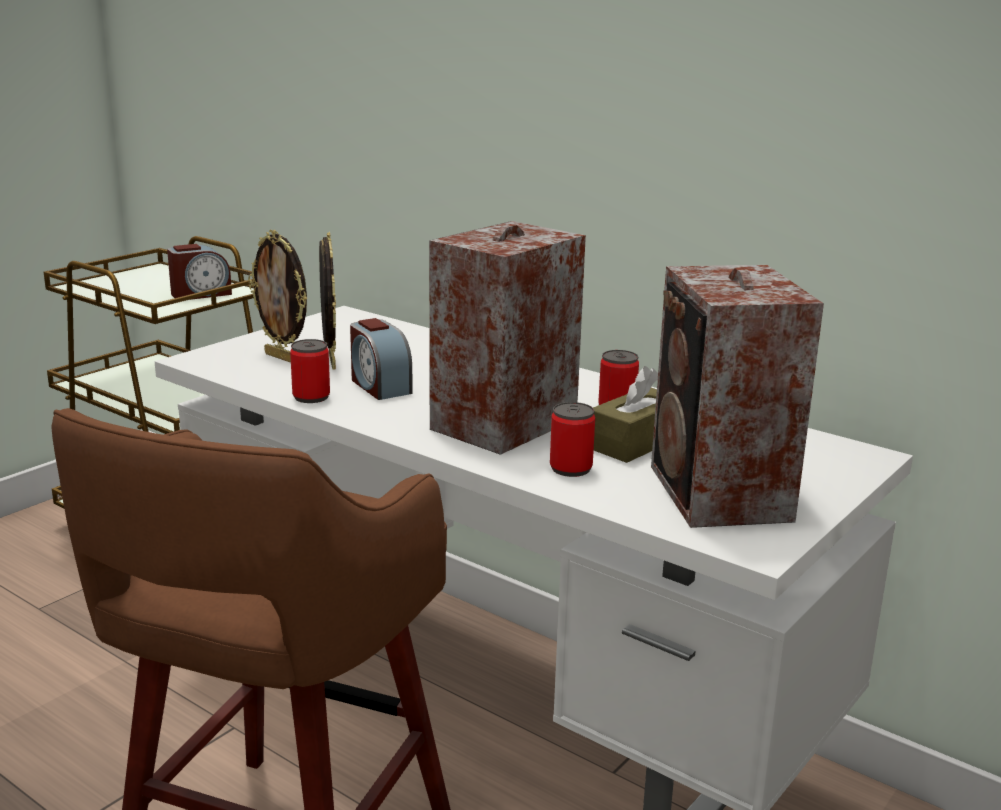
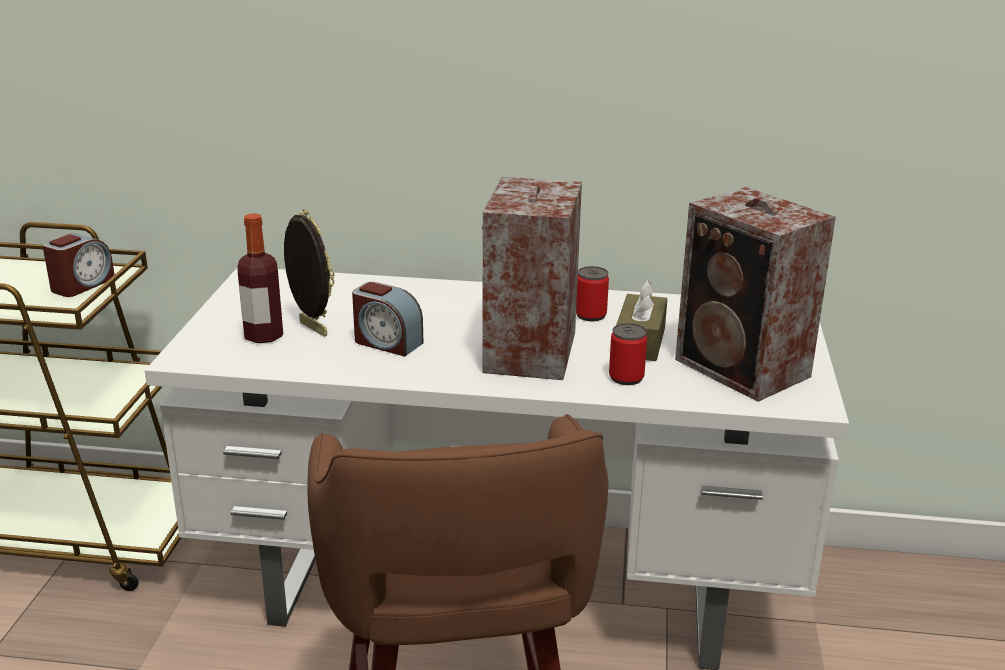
camera: 30 degrees left, 5 degrees up
(283, 358) = (263, 336): picture frame -> bottle
(311, 397) = (345, 369): can -> none

